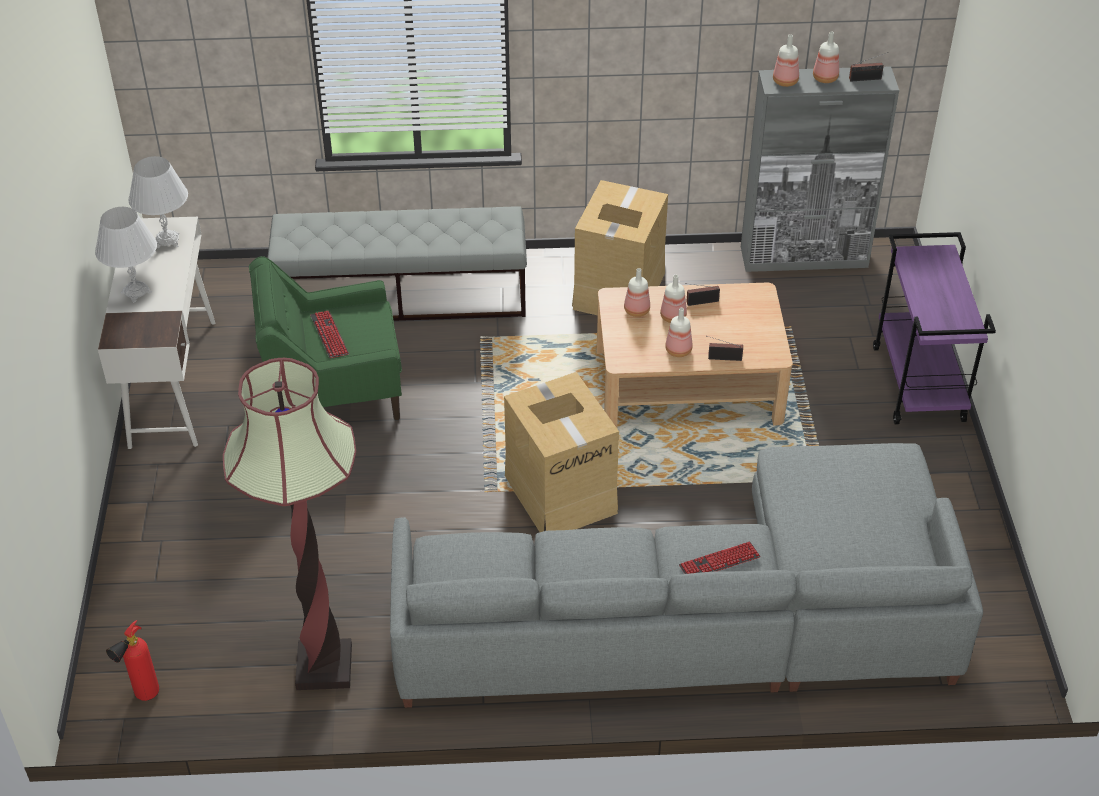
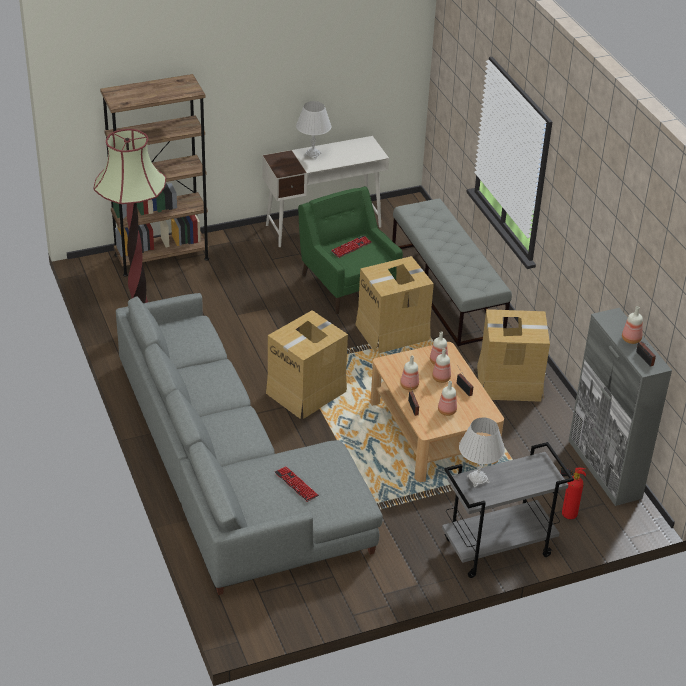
camera: 70 degrees right, 5 degrees down
(136, 600) = (161, 257): none -> brown bookcase
(143, 697) = (100, 276): fire extinguisher -> fire extinguisher (565, 514)
(167, 241) = (361, 153): white table lamp -> white table lamp (477, 479)
(467, 371) = (393, 332): none -> cardboard box
(719, 562) = (229, 432): keyboard -> keyboard (296, 484)
(786, 82) = (613, 321): bottle -> bottle (447, 411)
(919, 384) = (497, 549): purple cart -> grey cart

